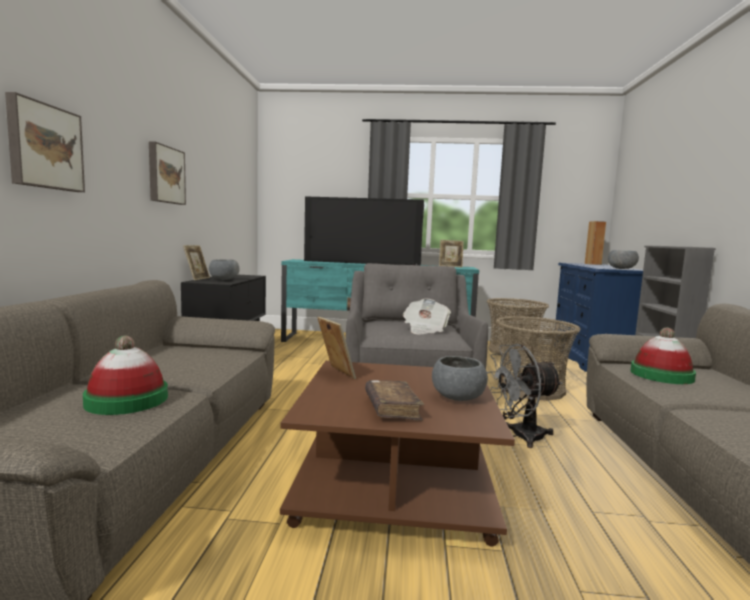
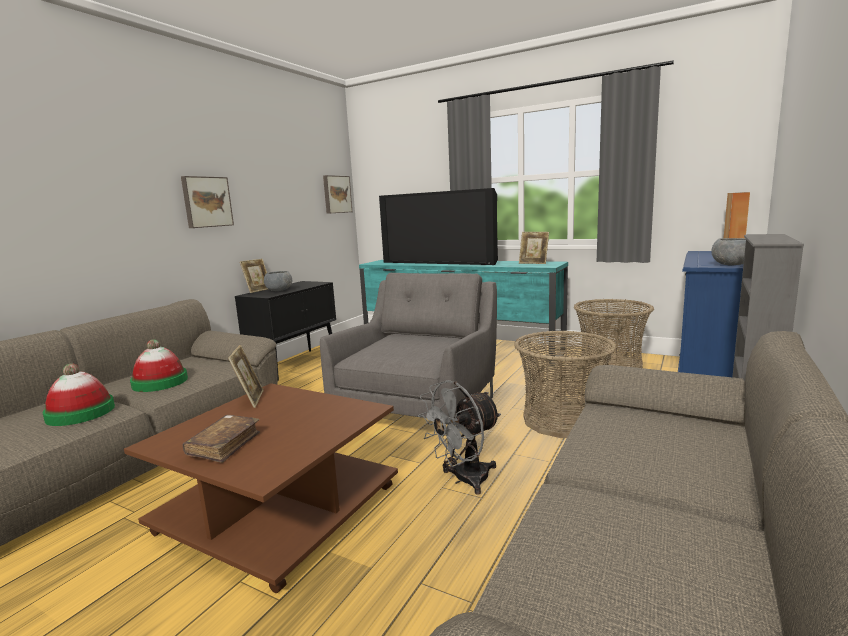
camera: 25 degrees right, 5 degrees up
(44, 147) = (57, 207): picture -> picture (336, 194)
(425, 330) = (419, 348): newspaper -> none
(457, 397) = (303, 439): grey bowl -> none
(520, 436) = (464, 480): grey fan -> grey fan turned 45 degrees counterclockwise
(661, 375) = (627, 430): hat -> hat (160, 382)

